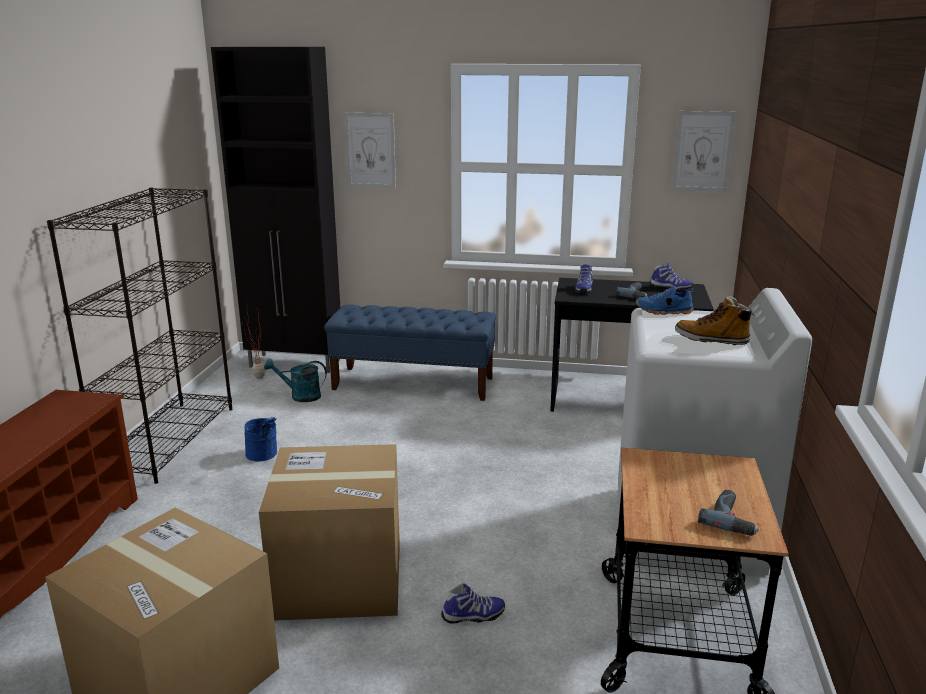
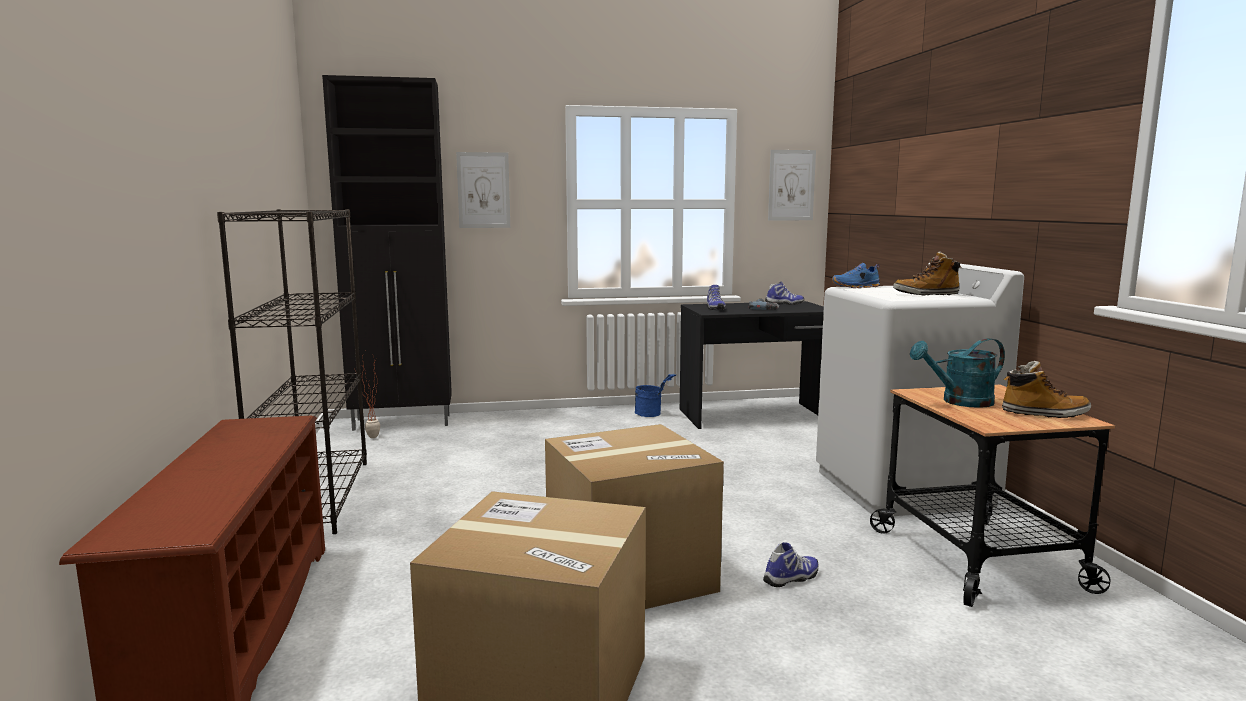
camera: 20 degrees left, 10 degrees down
(264, 456) = (443, 495): blue bucket -> blue bucket (652, 414)
(300, 396) = (435, 445): turquoise watering can -> turquoise watering can (959, 402)
(414, 383) = (546, 424): blue bench -> none
(732, 519) = (1044, 414): power drill -> boot

